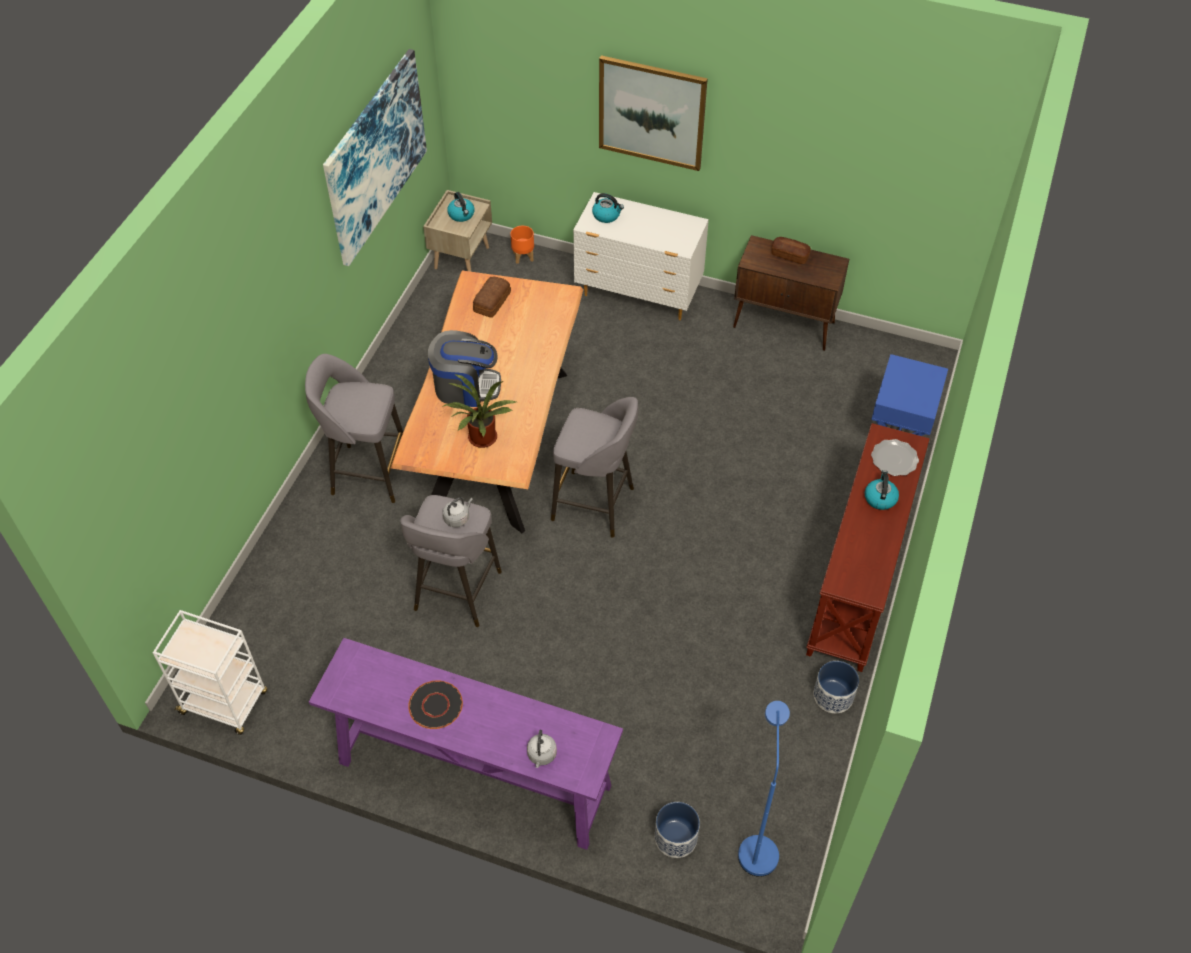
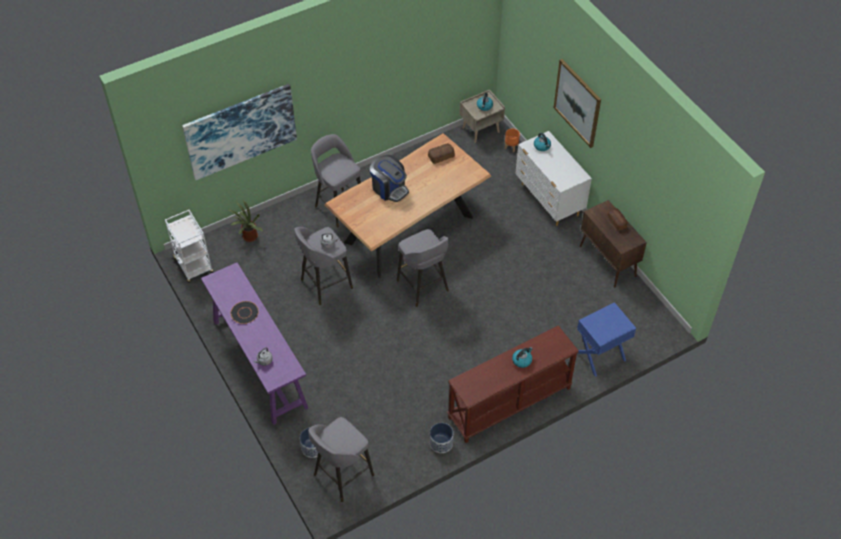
camera: 40 degrees right, 0 degrees up
(375, 156) = (426, 52): picture -> picture (240, 131)
(481, 440) = (371, 217): potted plant -> potted plant (248, 237)
(756, 845) = (342, 476): blue floor lamp -> grey stool
(894, 459) = (549, 348): plate -> none

